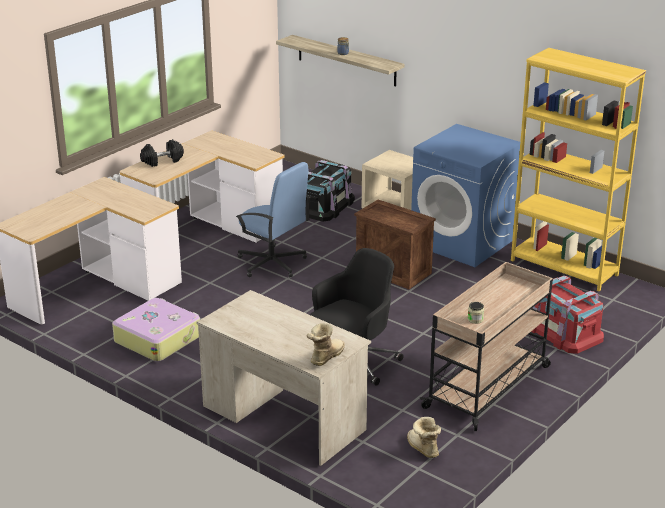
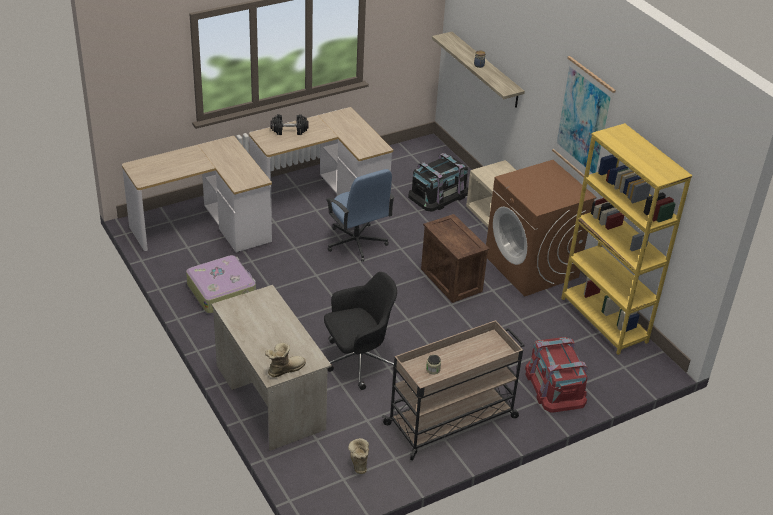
camera: 20 degrees right, 10 degrees up
(462, 242) = (532, 267): blue washing machine -> brown washing machine
(490, 68) = (583, 121): none -> picture

